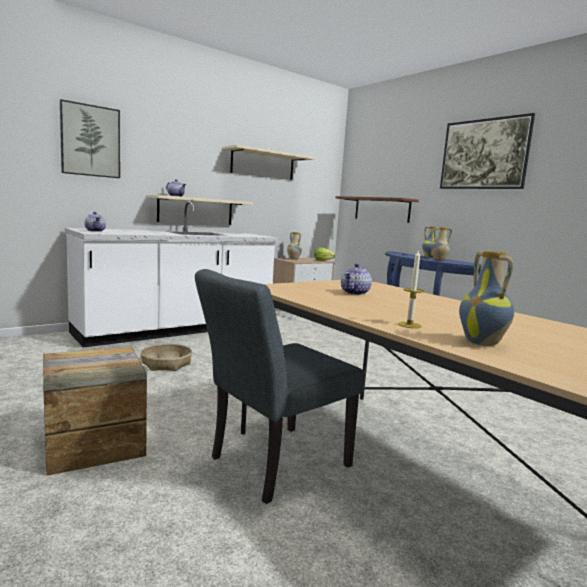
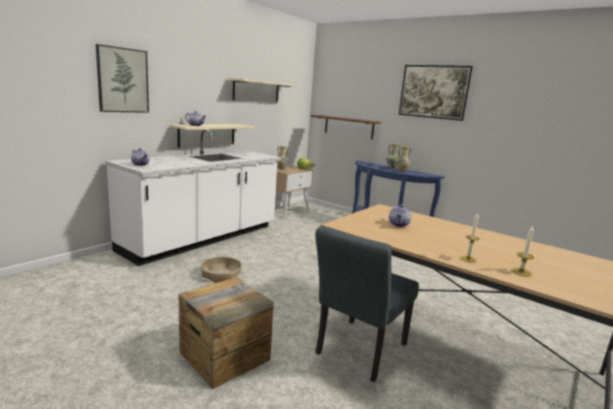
camera: 15 degrees left, 5 degrees up
(482, 343) = (521, 272): vase -> candle

